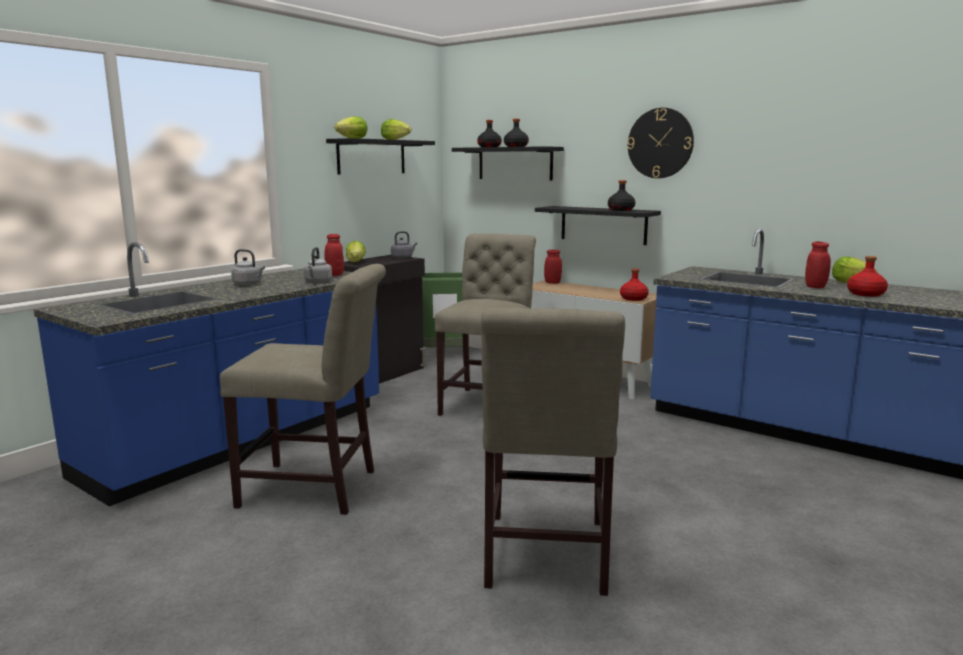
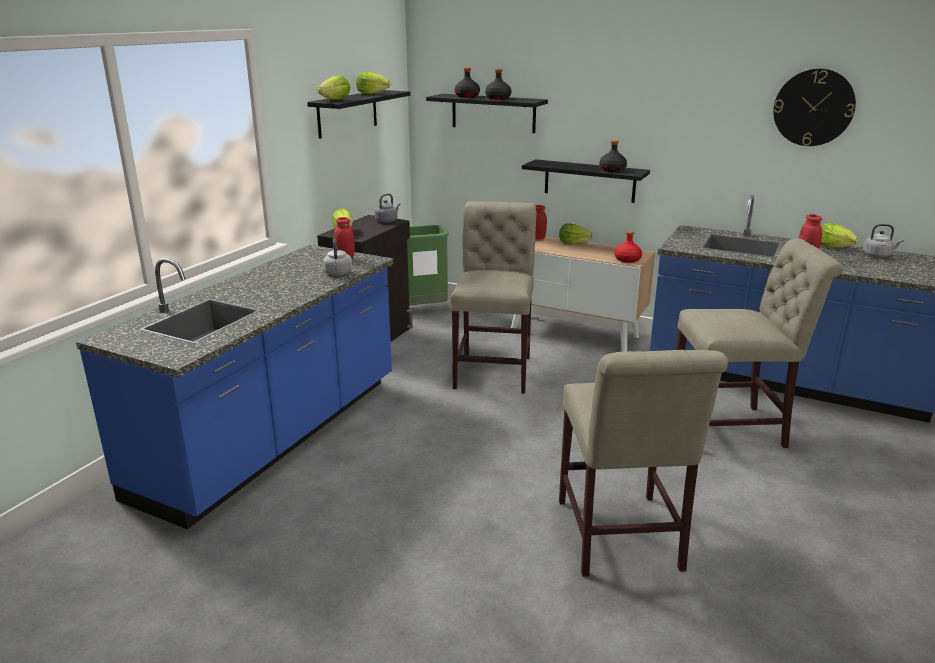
camera: 10 degrees left, 10 degrees up
(249, 284) = (269, 281): grey kettle -> grey kettle (878, 255)
(316, 489) = (380, 488): beige chair -> beige chair (733, 428)
(586, 287) = (573, 243): none -> lettuce
(660, 143) = (652, 102): wall clock -> wall clock (813, 107)
(866, 294) = (854, 265): red bottle -> none

